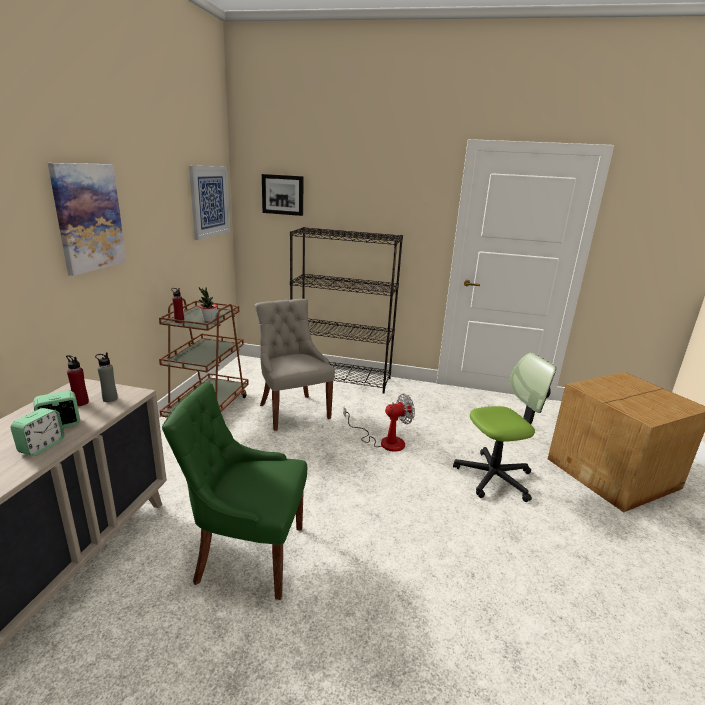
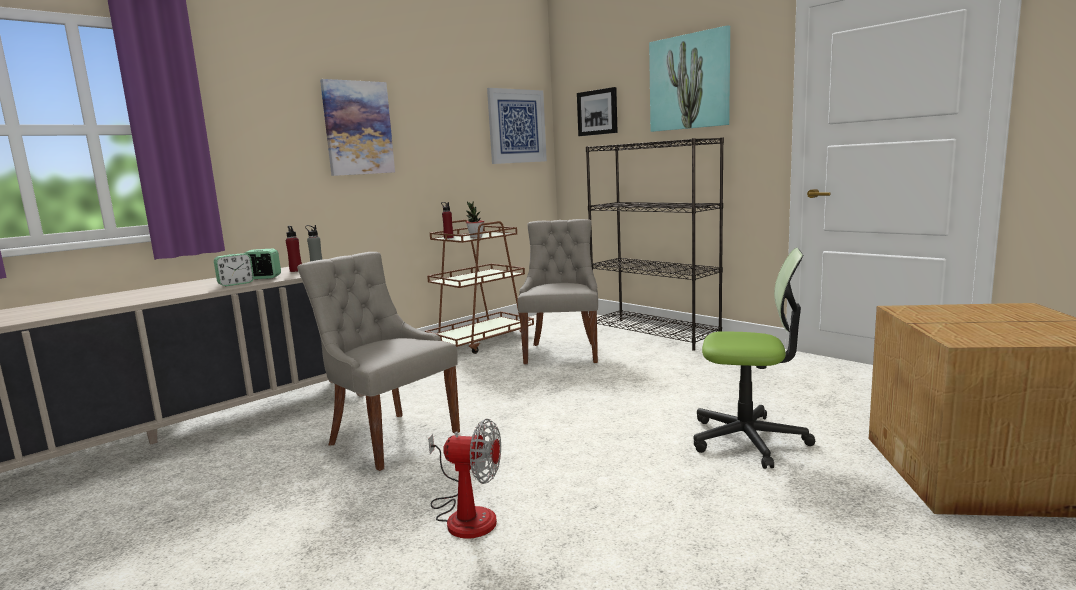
camera: 35 degrees right, 10 degrees down
(247, 554) = (390, 438): green chair -> grey chair
(374, 186) = (689, 82): none -> picture
(384, 441) = (637, 388): fan -> fan (465, 514)

